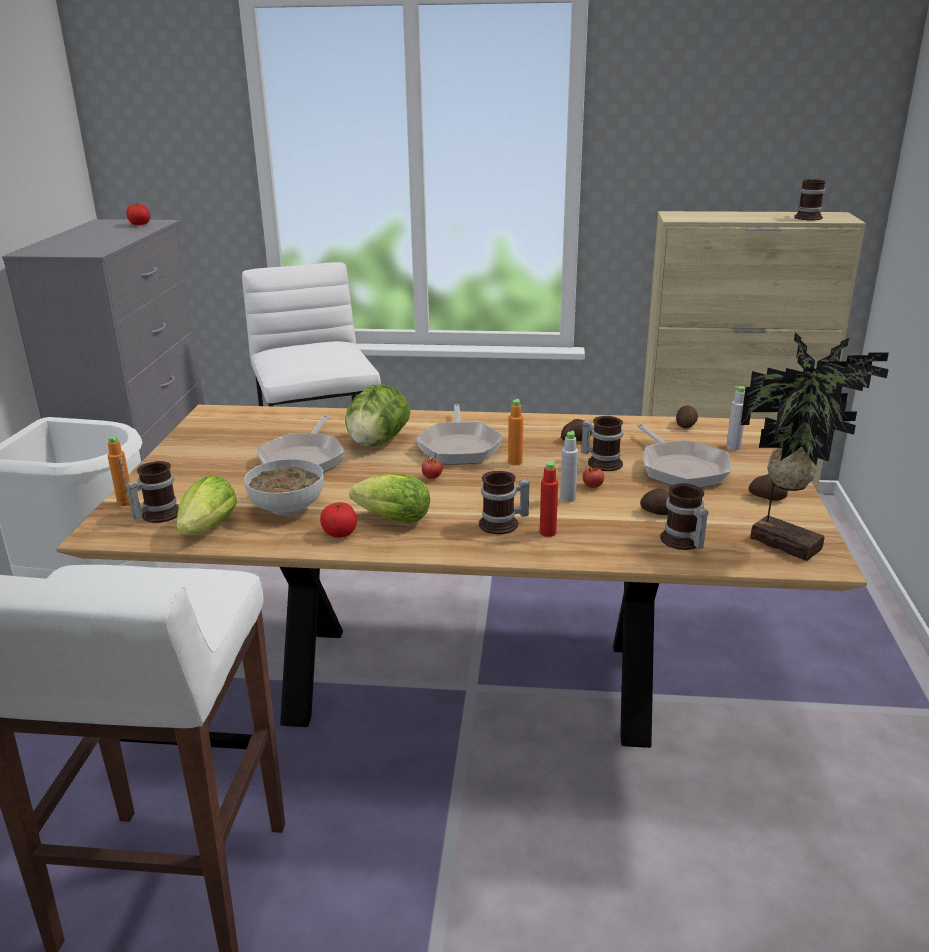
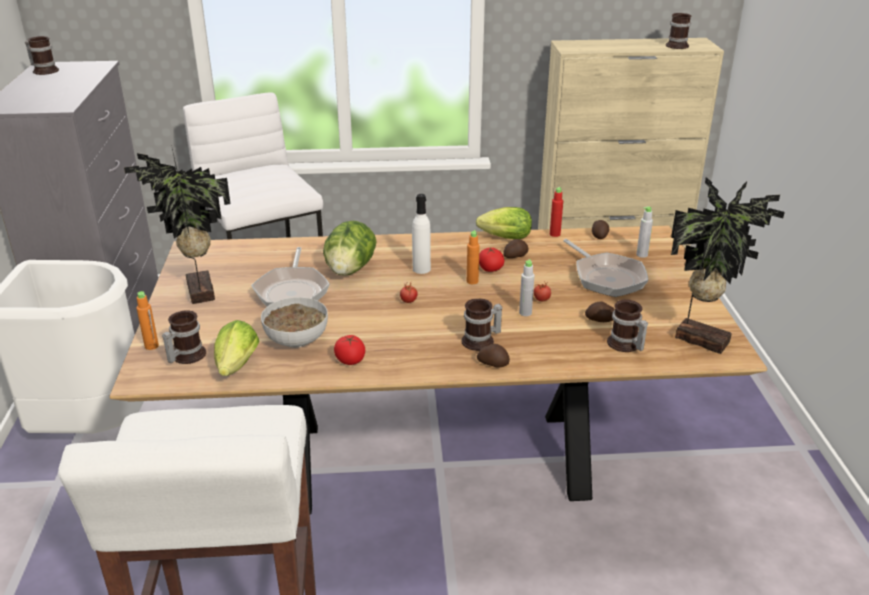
camera: 10 degrees left, 5 degrees up
(139, 224) = (84, 68): tomato -> tomato (490, 269)
(199, 454) = (197, 292): none -> potted plant
(389, 519) = (387, 344): lettuce -> lettuce (502, 238)
(459, 446) = (421, 269): frying pan -> white bottle
(547, 532) = (519, 345): red bottle -> red bottle (555, 234)
(602, 462) = (543, 276): mug -> mug (45, 70)
(767, 497) = (678, 299): potato -> potato (493, 363)

